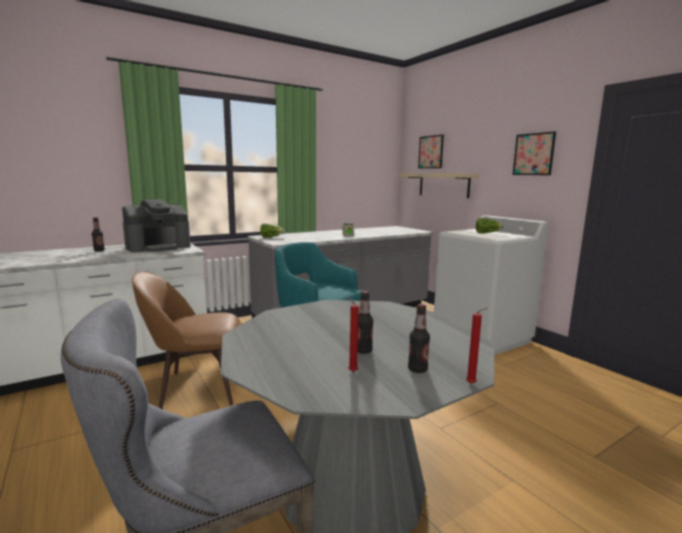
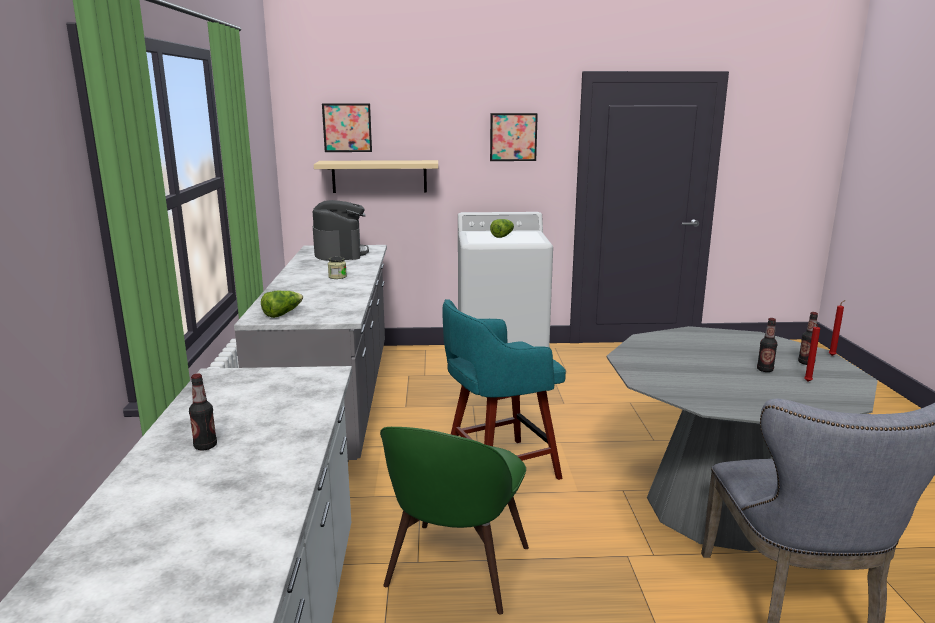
camera: 60 degrees left, 5 degrees up
(158, 247) = (250, 393): coffee machine -> coffee machine (340, 253)
(196, 388) = (456, 570): brown chair -> green chair

